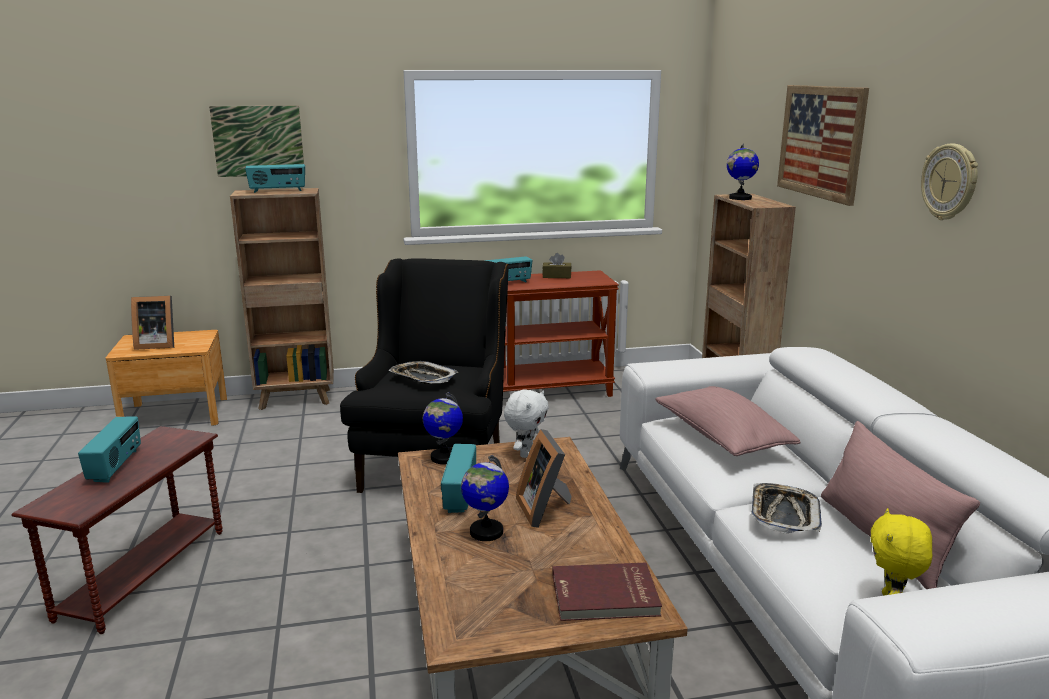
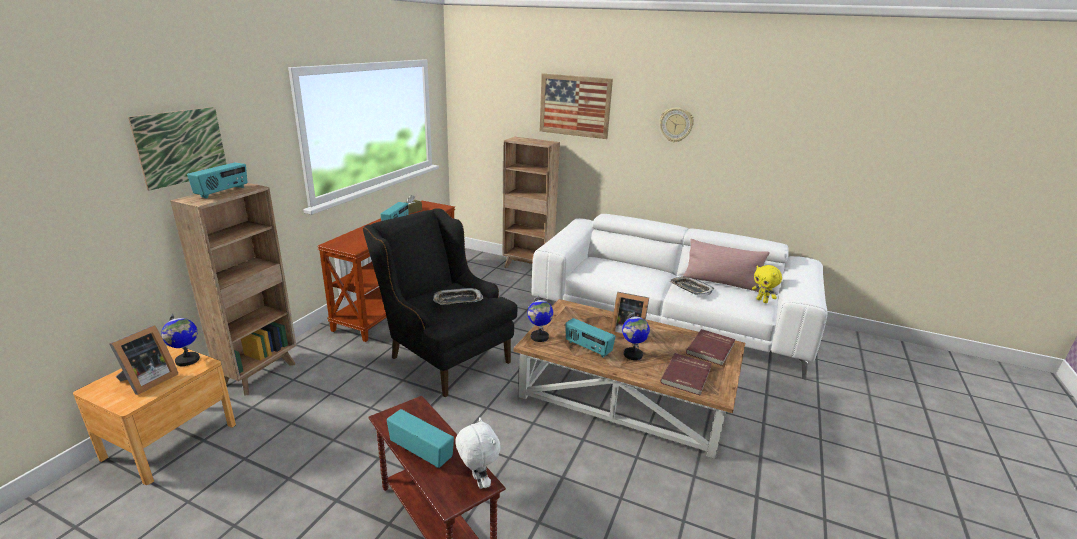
camera: 55 degrees left, 5 degrees up
(481, 594) = (687, 376): none -> red book
(526, 453) = (563, 315): white plush toy -> white plush toy (477, 481)
(721, 438) = (614, 270): pink pillow -> none
(740, 198) = (523, 140): globe -> globe (187, 360)

